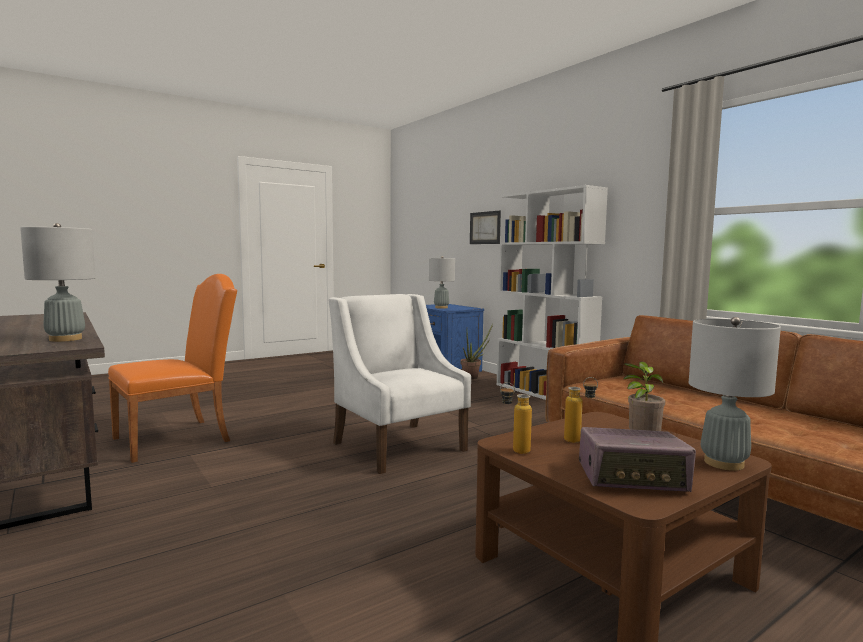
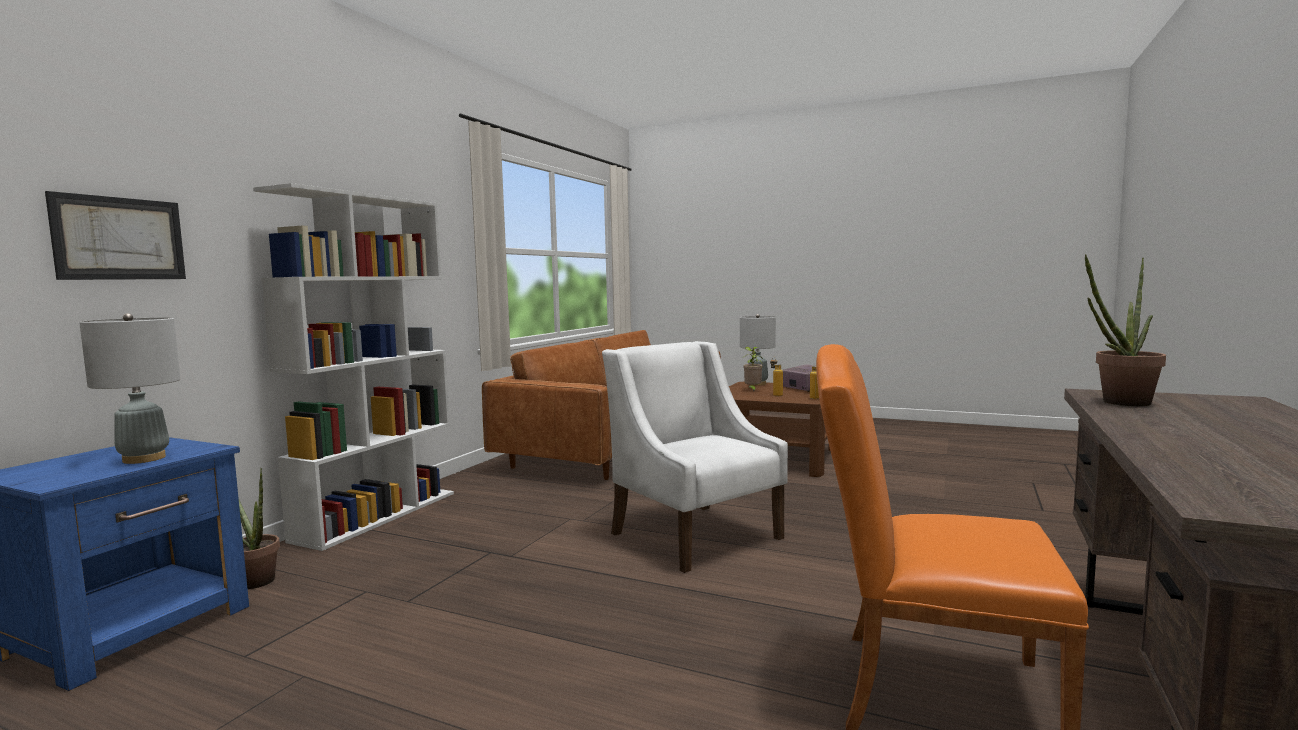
camera: 120 degrees left, 0 degrees up
(66, 339) = (1119, 403): grey table lamp -> potted plant
(398, 446) = (695, 535): white armchair -> white armchair turned 120 degrees clockwise

